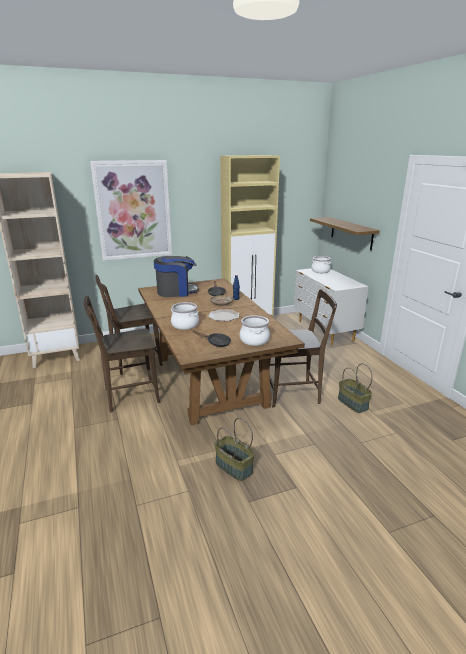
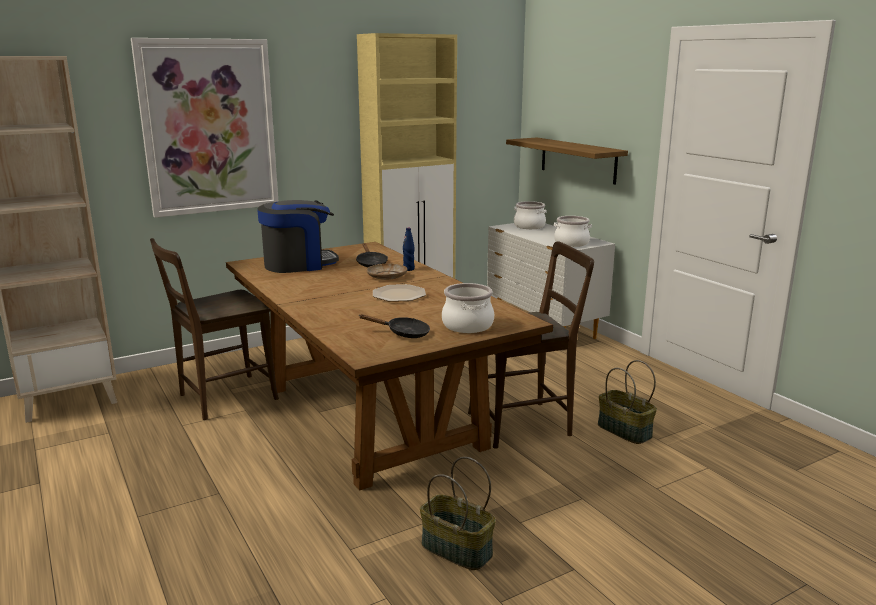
camera: 10 degrees left, 5 degrees down
(128, 396) = (228, 454): brown chair -> none
(185, 325) = (337, 311): cooking pot -> cooking pot (571, 243)

